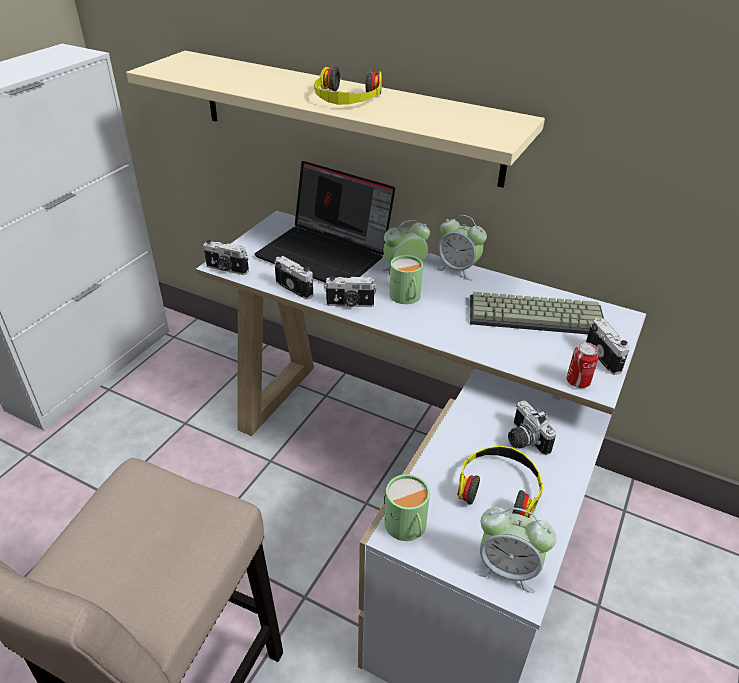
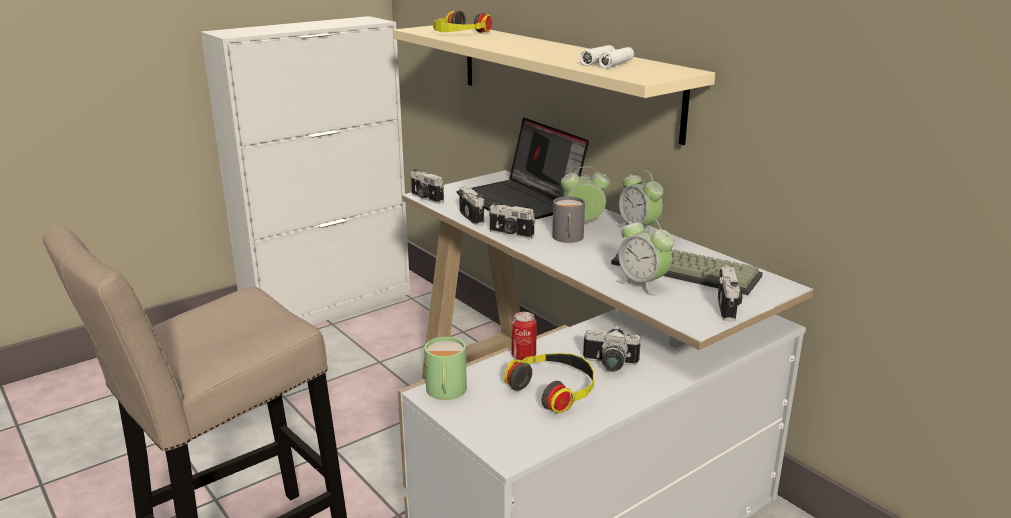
camera: 25 degrees right, 15 degrees down
(347, 99) = (547, 51): headphones -> headphones (459, 33)
(406, 297) = (567, 238): green mug -> grey mug
(432, 115) = (607, 63): none -> white binoculars
(507, 569) = (510, 437): alarm clock -> alarm clock (642, 284)
(523, 440) = (609, 365): camera -> camera turned 75 degrees counterclockwise
(578, 382) = (680, 317): can -> can (523, 356)

